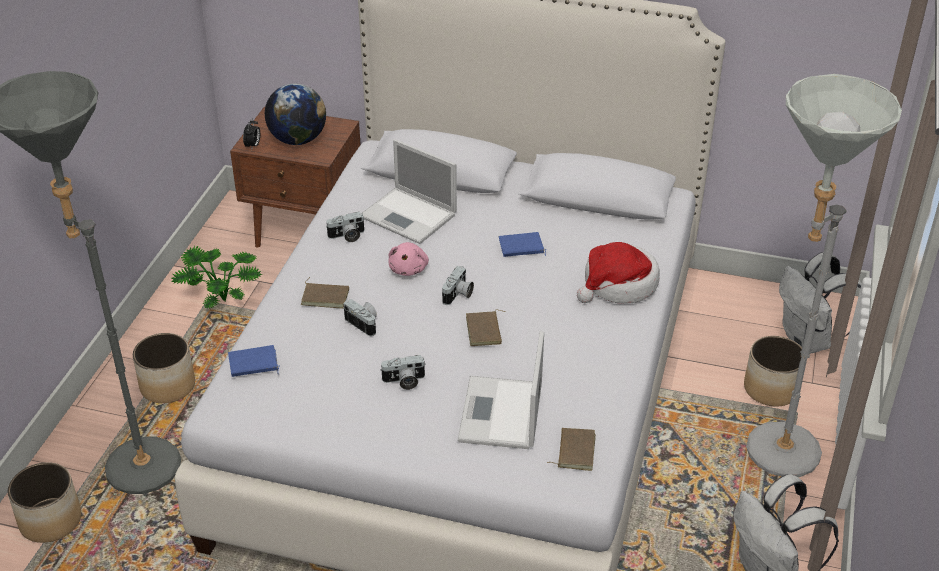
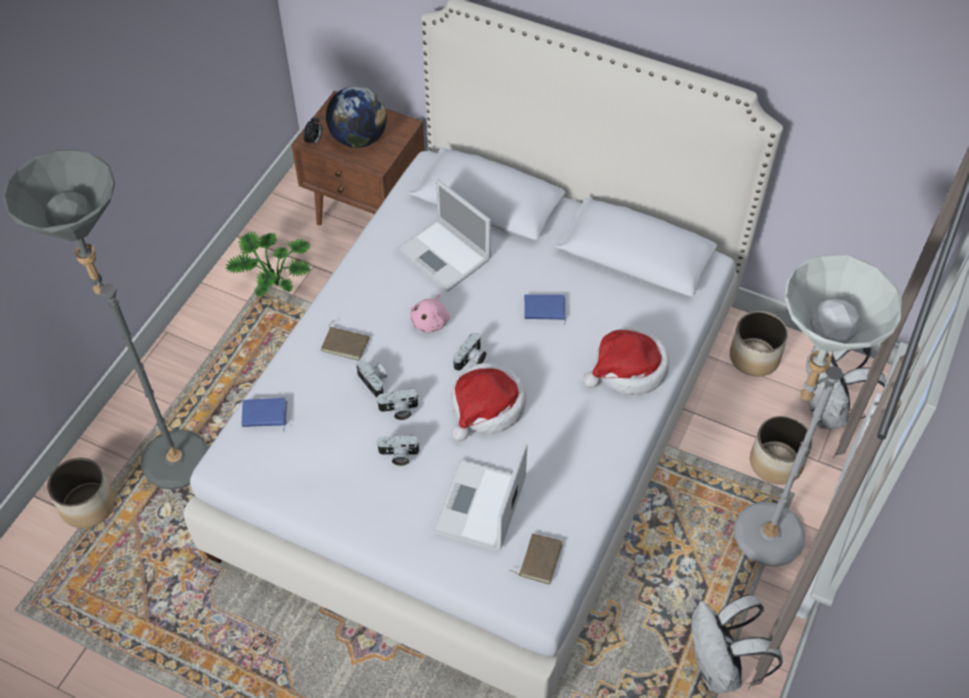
camera: 10 degrees right, 15 degrees up
(167, 386) = (210, 374): planter -> planter (753, 357)
(347, 236) = (380, 272): camera -> camera (399, 410)
(485, 331) = (487, 407): brown book -> hat

